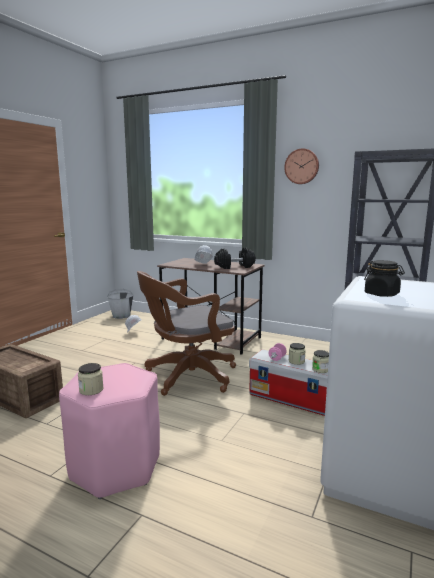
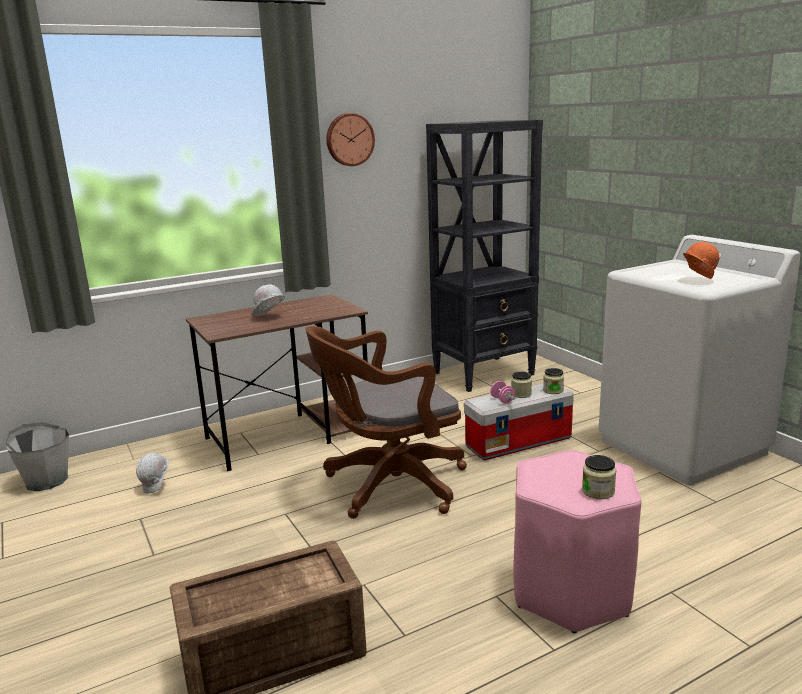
camera: 55 degrees left, 5 degrees up
(187, 377) = (389, 486): brown office chair -> brown office chair turned 60 degrees clockwise
(234, 267) = (320, 307): black dumbbell -> none
(382, 294) = (697, 280): black jar -> orange hard hat

